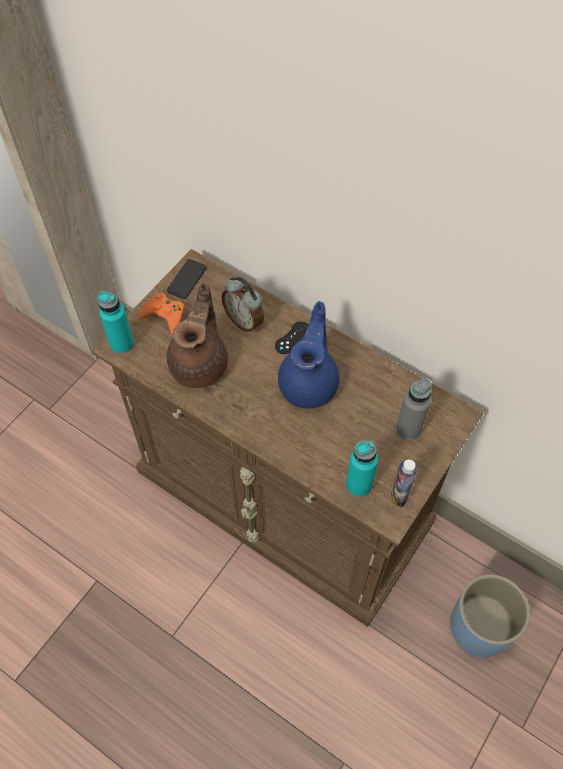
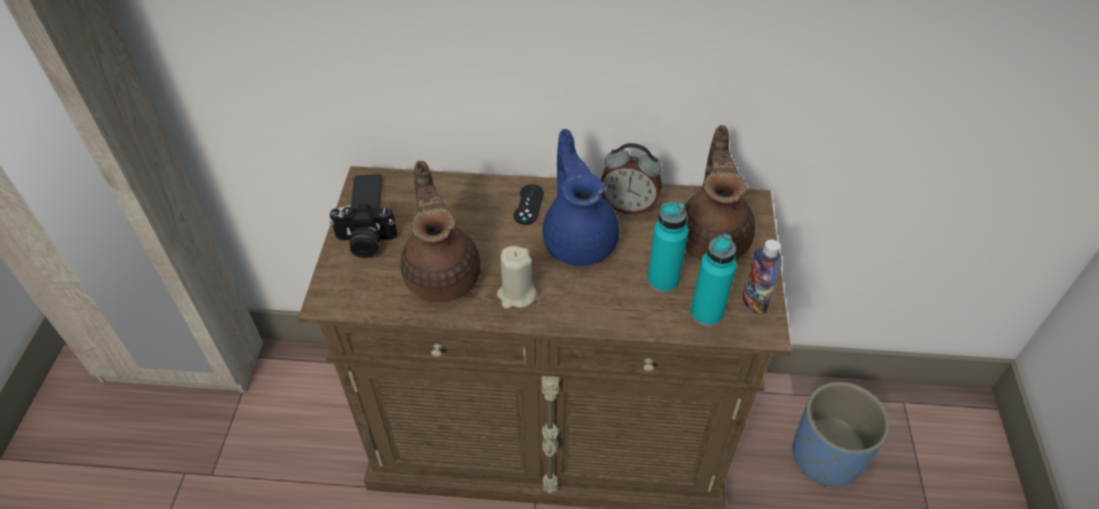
camera: 30 degrees left, 10 degrees down
(122, 344) = (331, 294): turquoise bottle -> turquoise bottle (663, 280)
(164, 315) = (365, 243): orange game controller -> camera
(238, 404) = (516, 294): none -> beige candle
(244, 321) = (463, 210): alarm clock -> alarm clock (628, 206)
(408, 429) = (713, 237): grey bottle -> brown teapot

